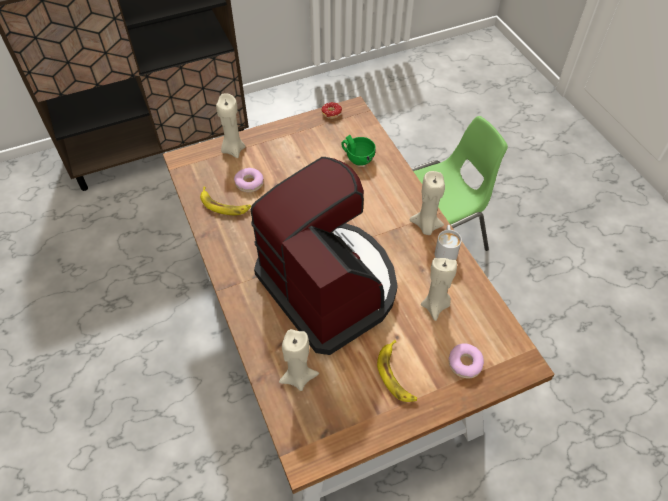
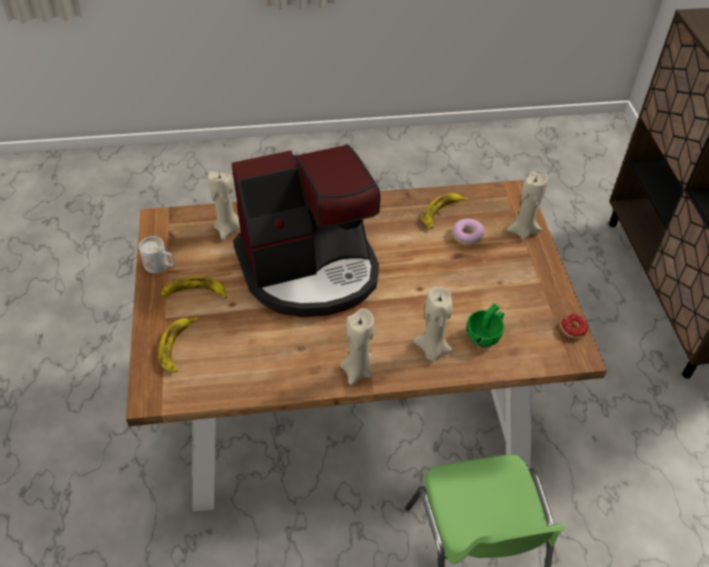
camera: 105 degrees right, 5 degrees down
(435, 306) = (250, 345): beige candle -> beige candle (432, 350)
(445, 250) = (316, 378): white mug -> white mug (161, 266)
(465, 363) = (177, 347): donut -> banana

